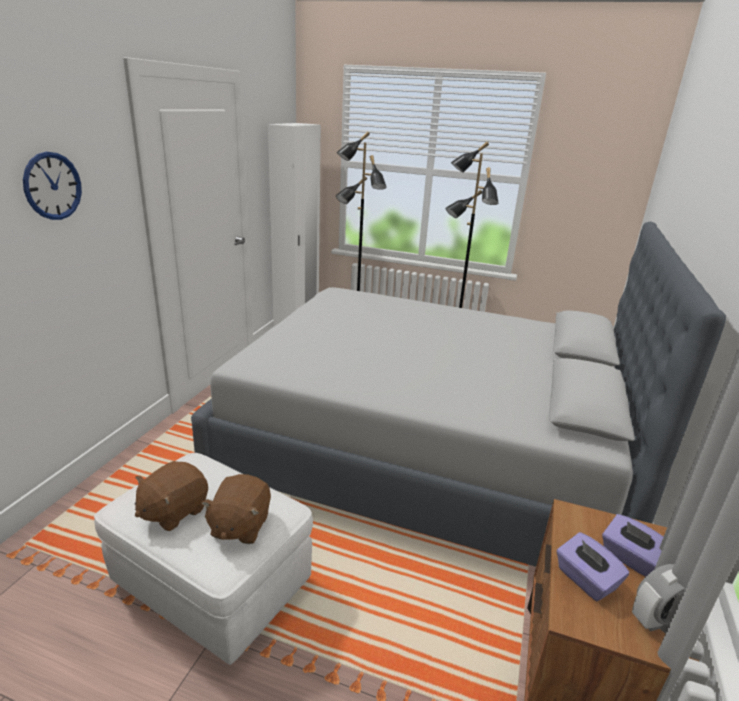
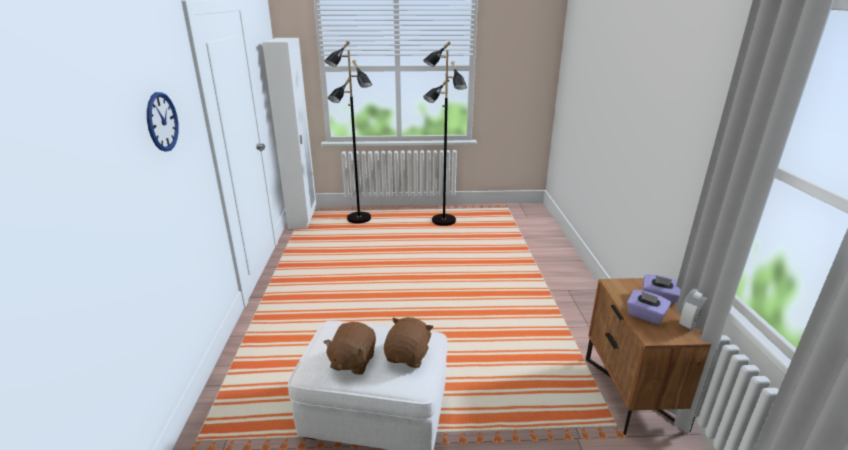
camera: 20 degrees left, 0 degrees up
(239, 526) = (408, 356): brown plush toy -> brown plush toy turned 150 degrees counterclockwise
(424, 449) = (461, 282): grey bed -> none

